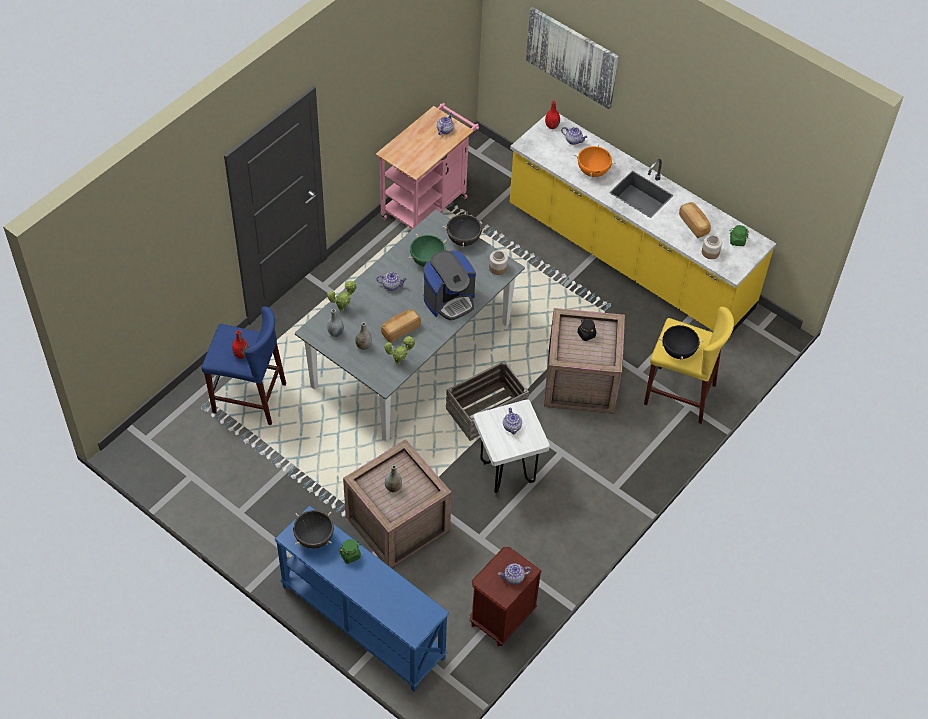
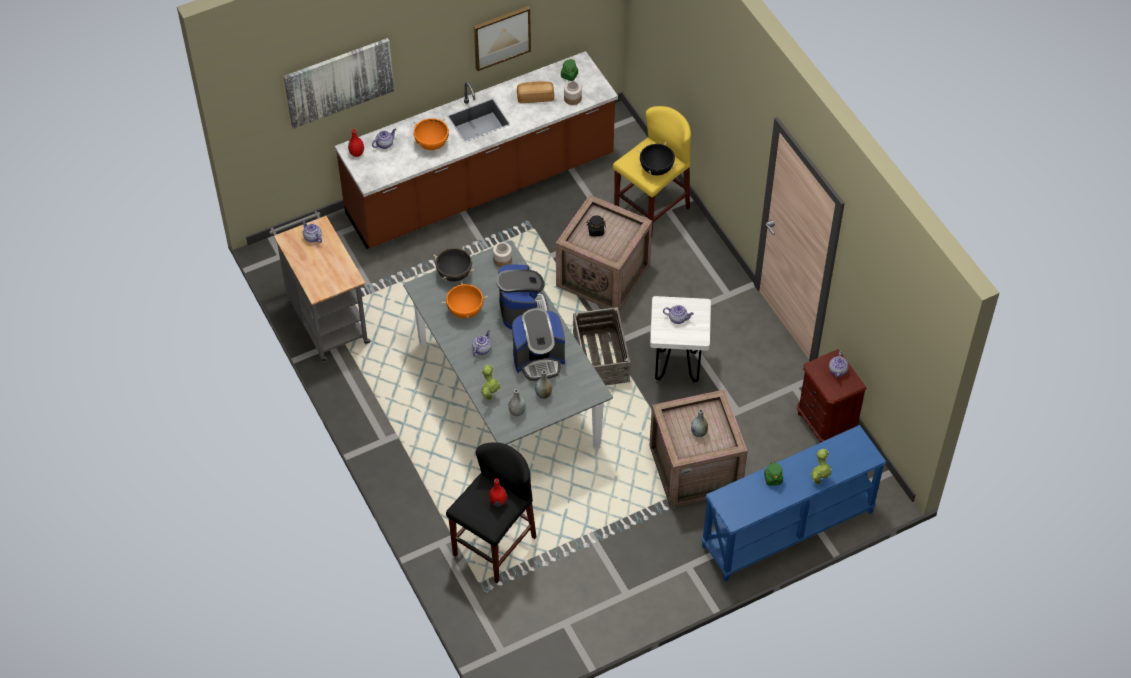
camera: 65 degrees left, 0 degrees up
(249, 398) = (494, 546): blue stool -> black stool
(314, 538) = (744, 501): black cooking pot -> none
(400, 330) = (539, 359): bread -> coffee machine
(400, 361) = (576, 372): potted plant -> potted plant (818, 480)
(427, 261) = (465, 311): green cooking pot -> orange cooking pot
(428, 204) = (325, 318): pink cart -> grey cart
(628, 258) = (481, 187): yellow counter -> brown counter
(711, 154) = (501, 37): none -> picture

